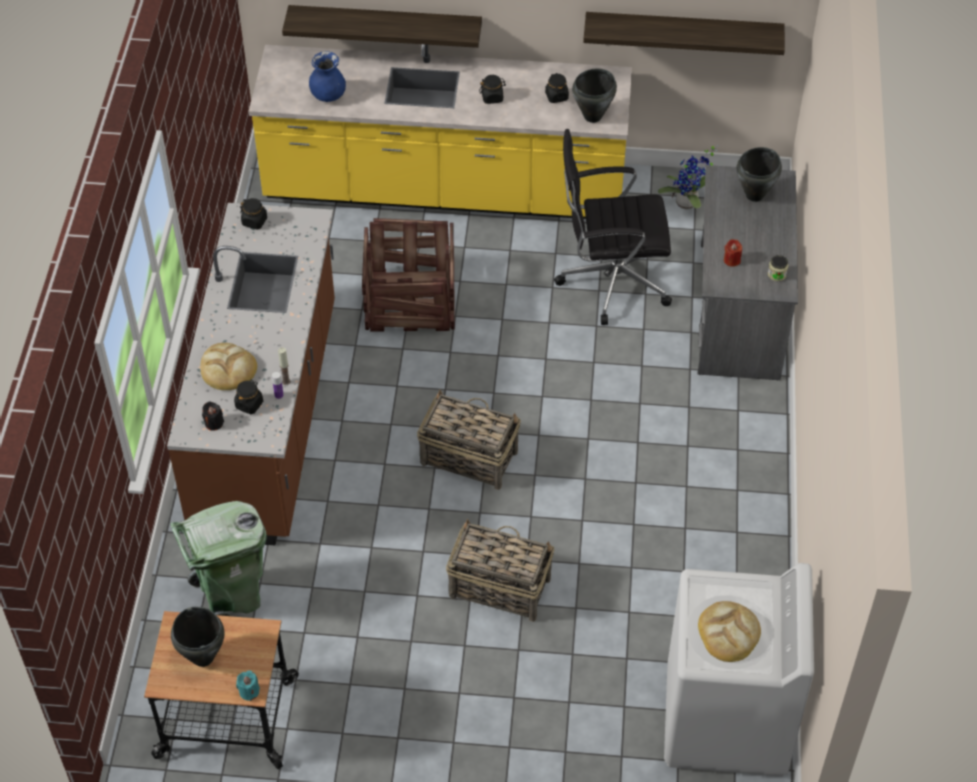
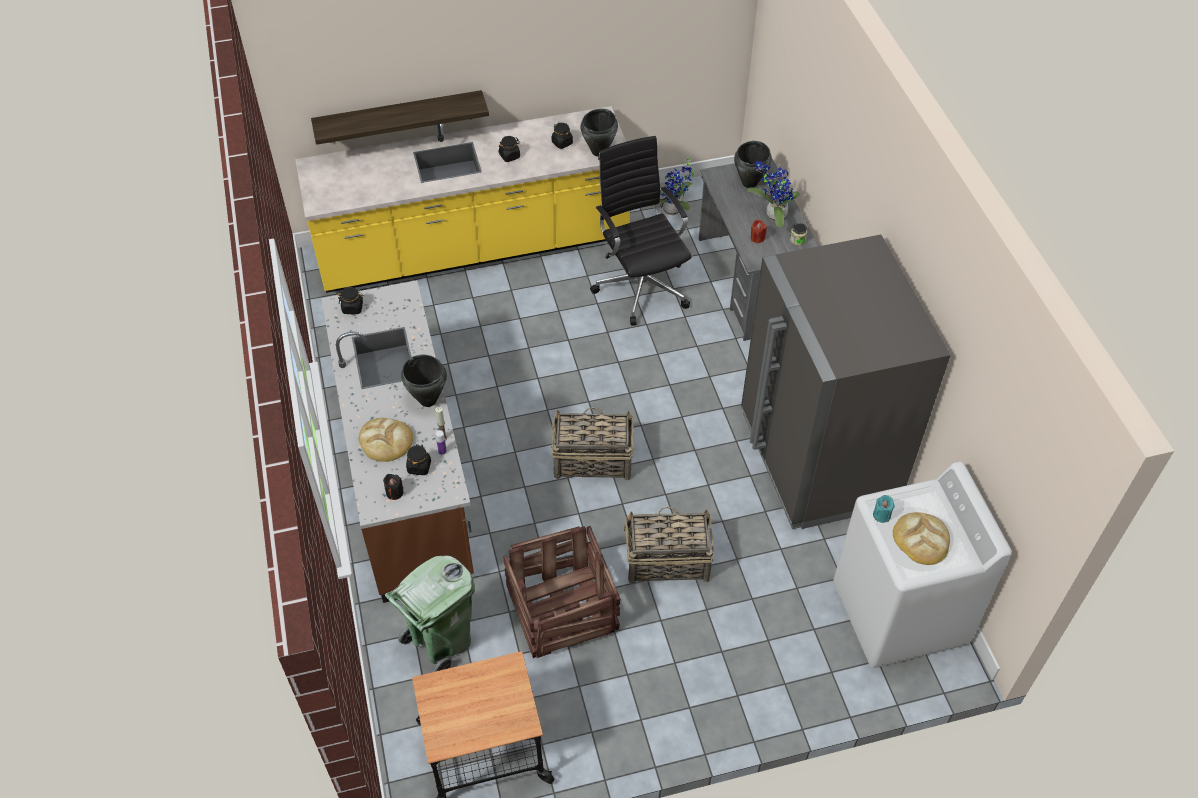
camera: 20 degrees left, 0 degrees up
(202, 658) = (466, 708): black cooking pot -> black cooking pot (428, 400)
(249, 691) = (522, 725): turquoise candle -> turquoise candle (881, 515)
(328, 95) = (369, 187): blue vase -> none
(409, 301) = (485, 346): crate -> crate (561, 611)
(611, 280) = (641, 285): black office chair -> black office chair turned 90 degrees clockwise
(683, 32) = (649, 65): shelf -> none
(716, 529) = (816, 460): none -> grey fridge
(762, 240) = (773, 216): none -> potted plant

